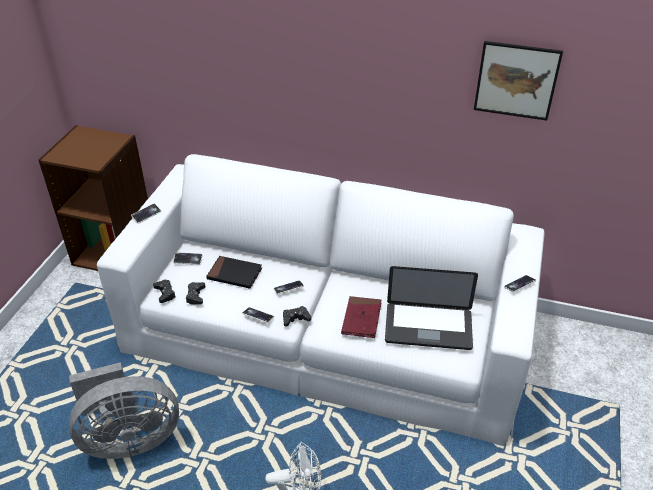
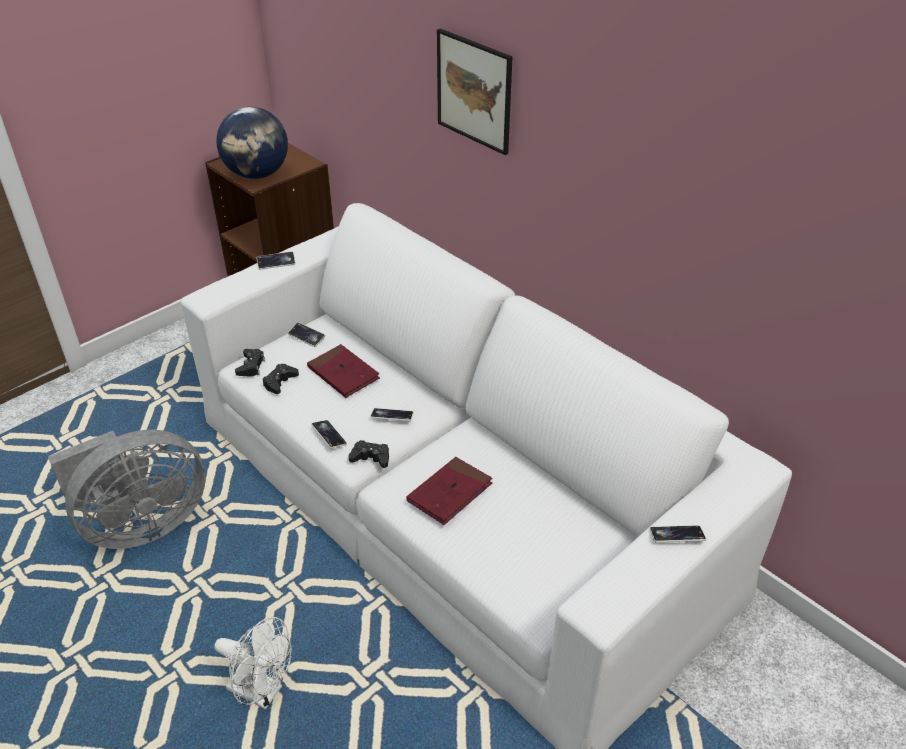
camera: 30 degrees right, 0 degrees up
(89, 157) = (257, 174): none -> globe
(129, 439) = (141, 525): grey fan -> grey fan turned 45 degrees counterclockwise
(234, 274) = (343, 374): black book -> red book
(428, 327) = (529, 543): laptop -> none
(516, 80) = (781, 208): picture -> picture (474, 91)

